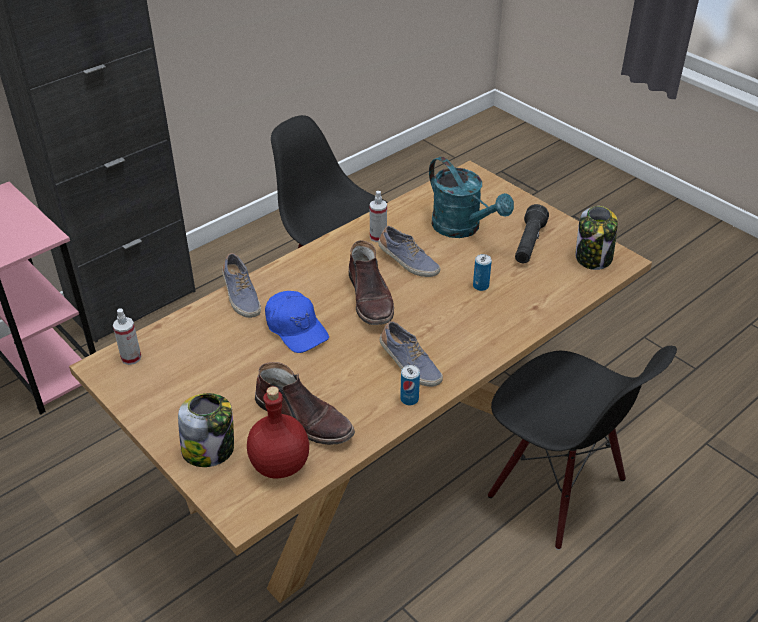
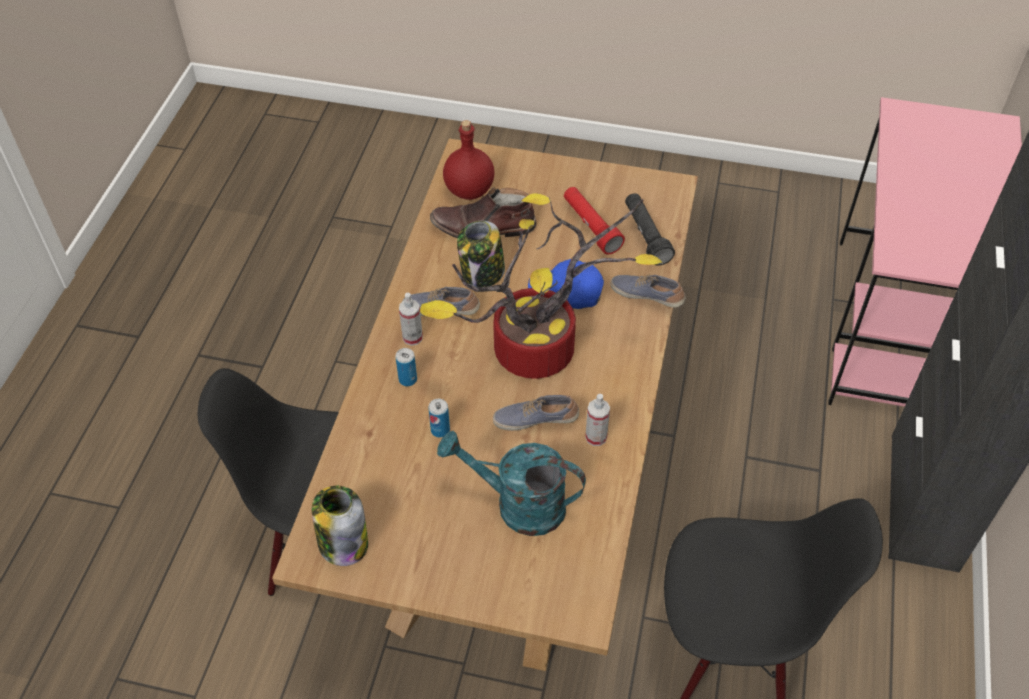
camera: 145 degrees right, 10 degrees up
(131, 358) = (662, 202): spray bottle -> spray bottle (412, 337)
(209, 449) = (527, 176): jar -> jar (482, 273)
(215, 368) = (591, 227): none -> red flashlight
(371, 299) = (532, 356): brown boot -> potted plant
(409, 399) = (417, 281): can -> can (408, 379)
(528, 244) = (428, 522): black flashlight -> black flashlight (646, 236)

